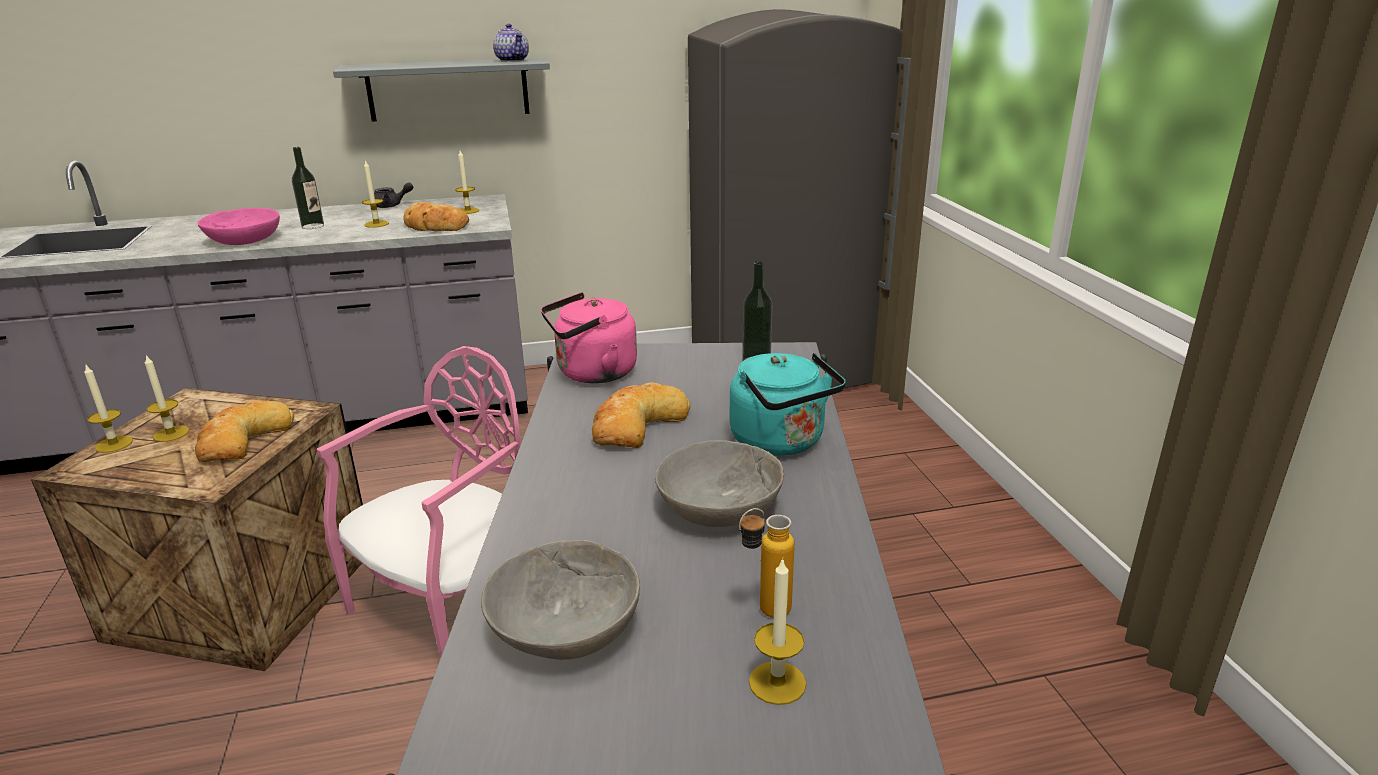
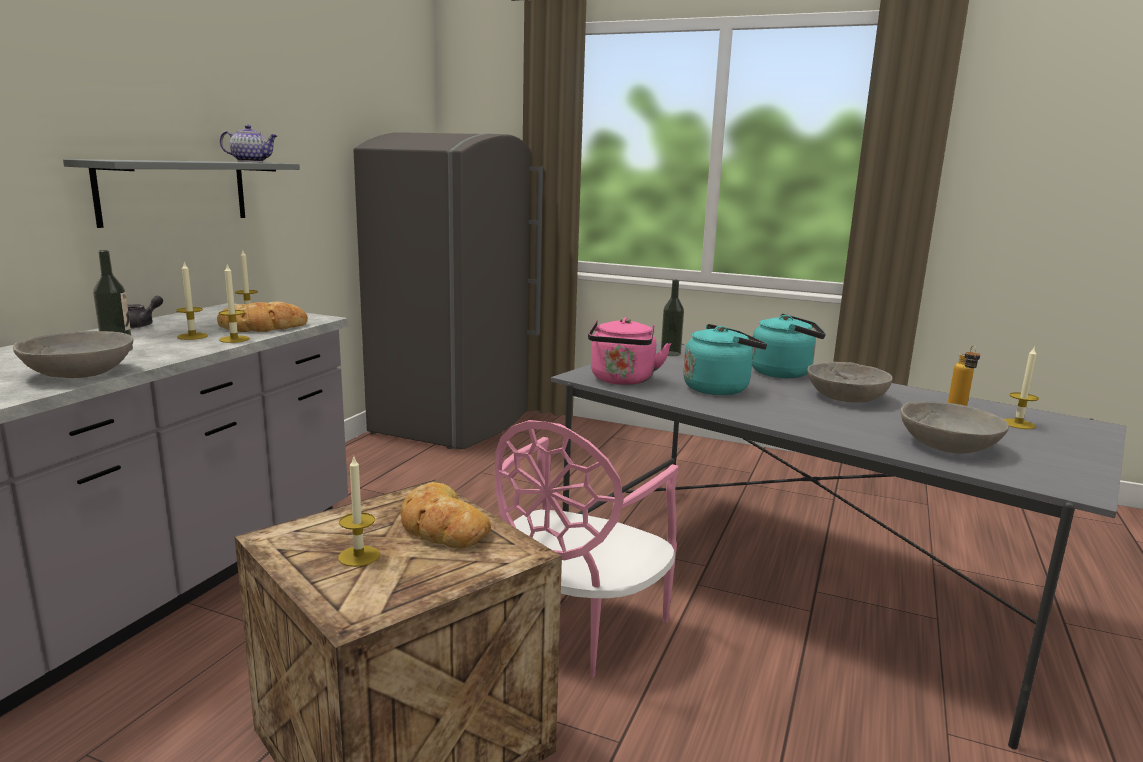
camera: 55 degrees left, 10 degrees down
(114, 444) = (327, 588): candle -> candle (234, 339)
(244, 241) = (79, 373): pink bowl -> grey bowl
(451, 607) = (576, 630): pink chair -> pink chair turned 135 degrees counterclockwise
(636, 424) = (719, 388): bread -> turquoise kettle

